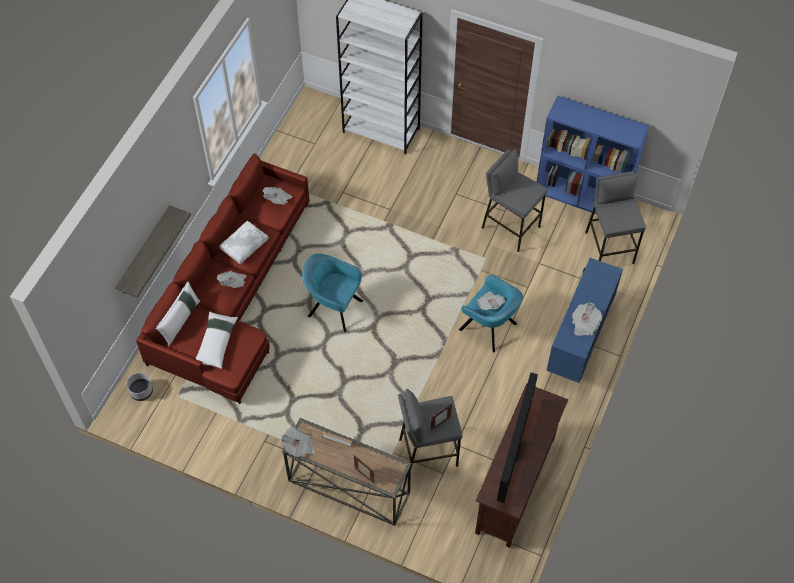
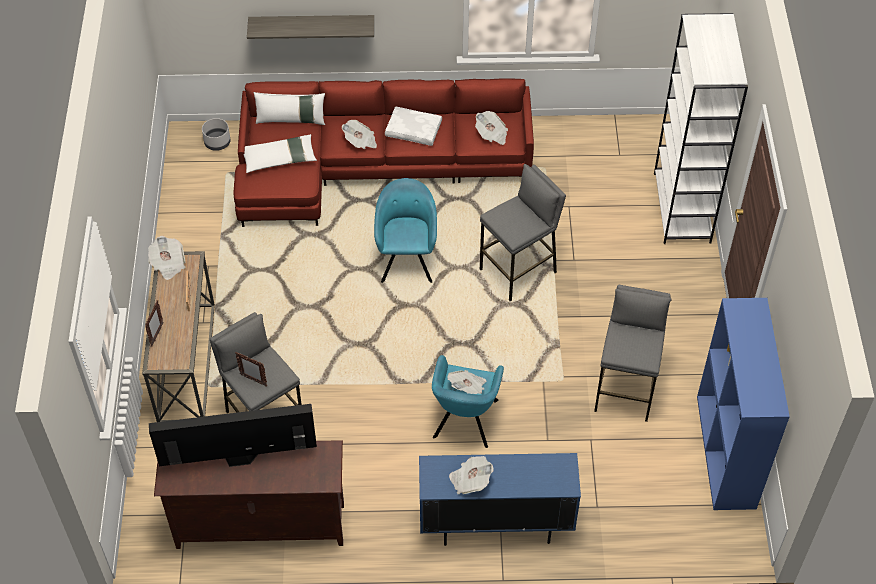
camera: 65 degrees right, 5 degrees down
(609, 247) = (664, 511): grey stool -> grey stool (519, 271)

